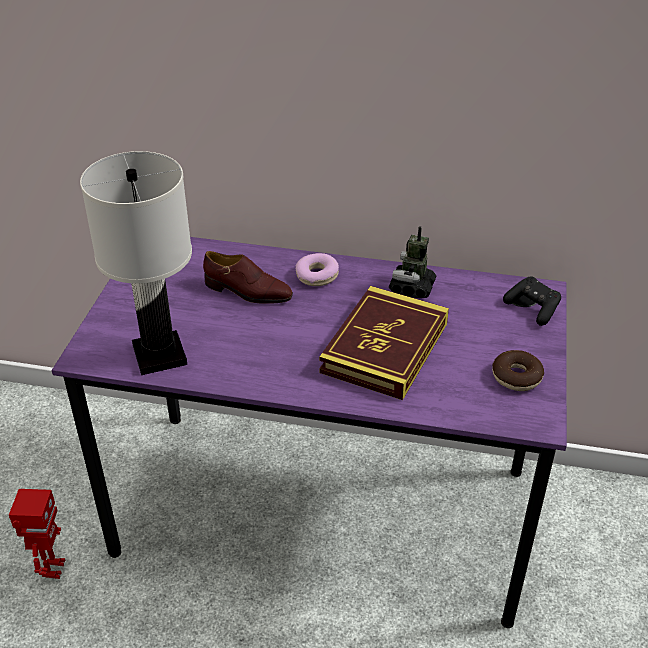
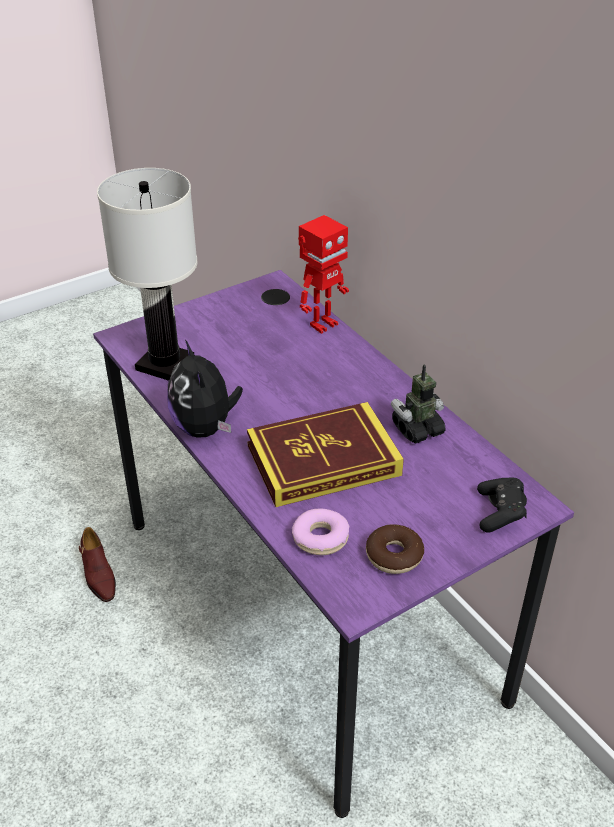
camera: 45 degrees right, 0 degrees up
(52, 569) = (93, 508): toy robot -> toy robot (322, 324)
(248, 291) = (287, 355): brown shoe -> brown shoe (98, 574)
(268, 381) = (205, 428): none -> plush toy
(317, 276) = (355, 374): donut -> donut (320, 538)

